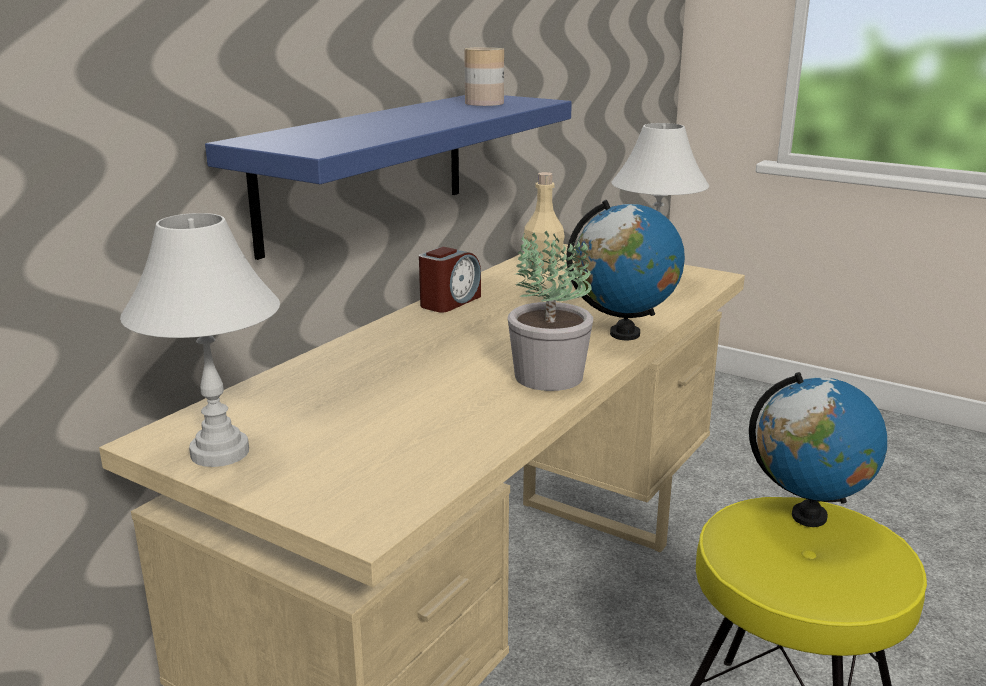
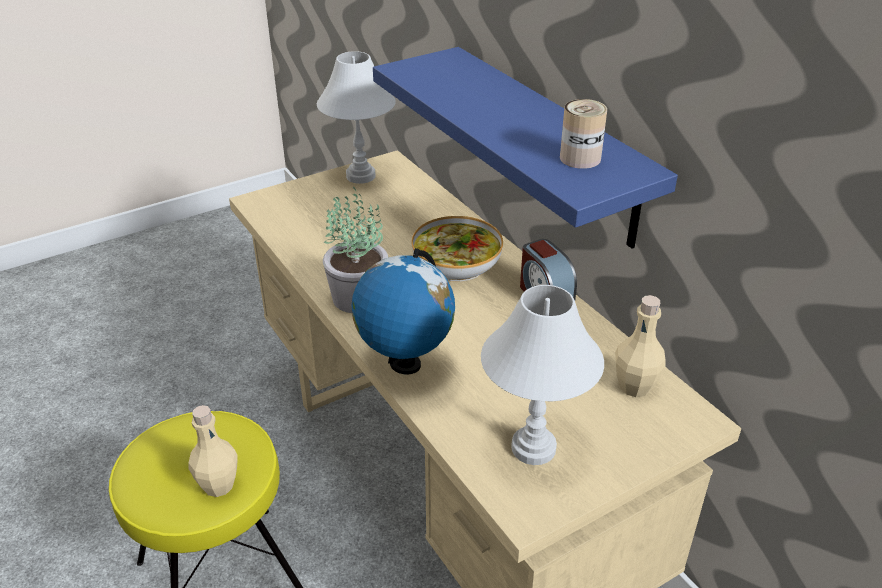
camera: 115 degrees right, 15 degrees up
(429, 343) = (457, 264): none -> bowl
(808, 516) = (218, 485): globe -> beige bottle

